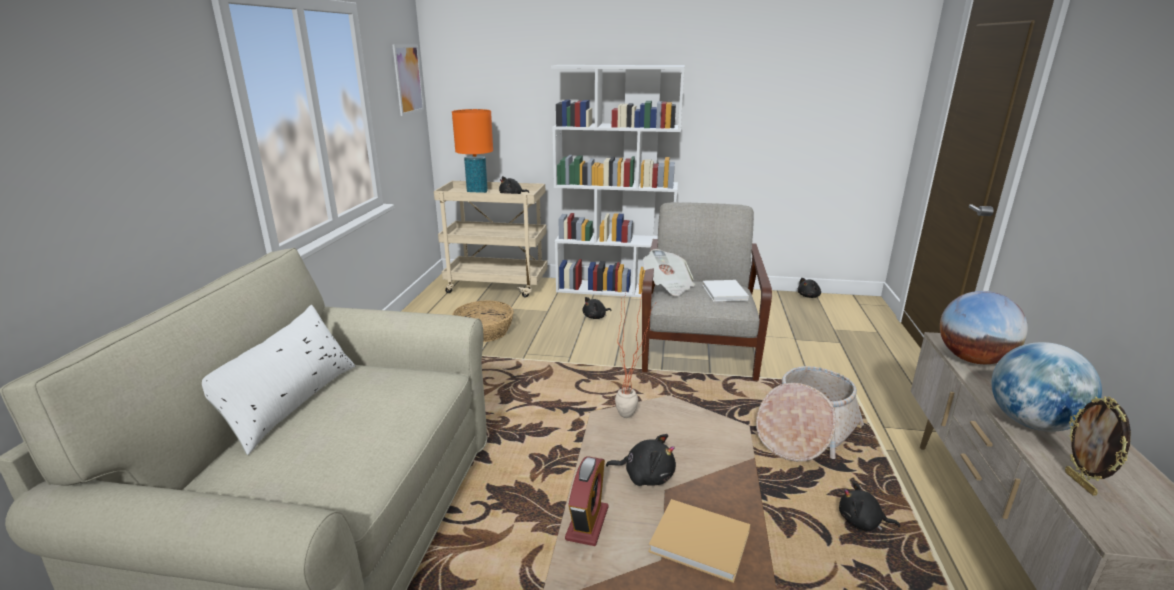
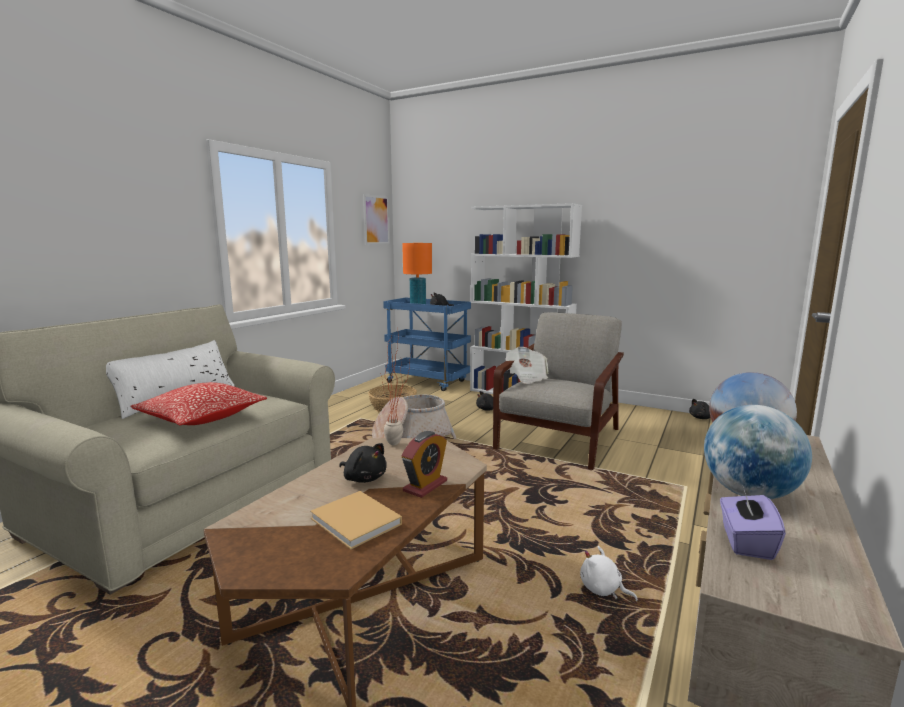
camera: 20 degrees right, 10 degrees down
(368, 429) = (202, 418): none -> pillow
(498, 286) = (428, 382): beige cart -> blue cart
(587, 523) = (288, 495): alarm clock -> alarm clock (425, 486)
(724, 293) = (570, 386): white book -> none
(804, 432) = (605, 513): basket -> basket (411, 436)
(862, 522) = (603, 589): black plush toy -> white plush toy
(1081, 483) = (745, 542): picture frame -> purple tissue box

